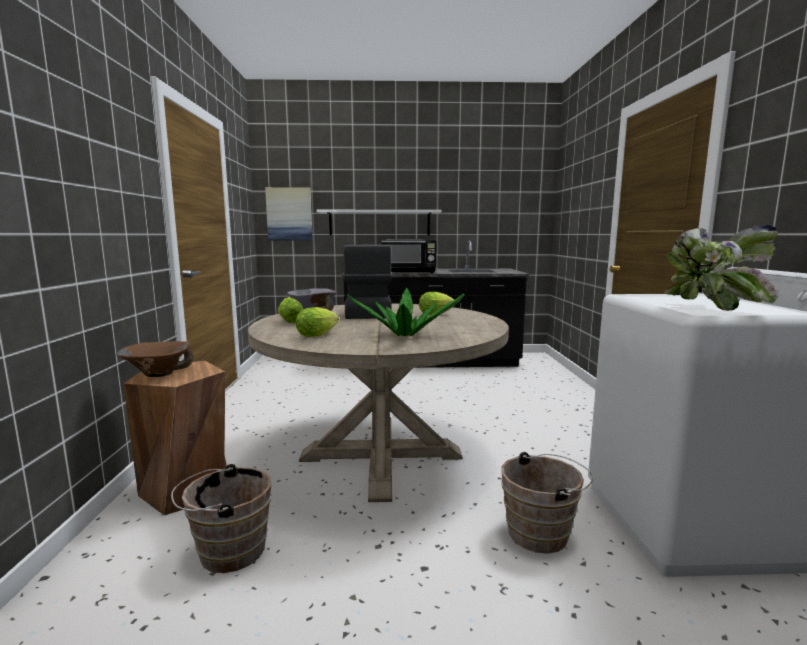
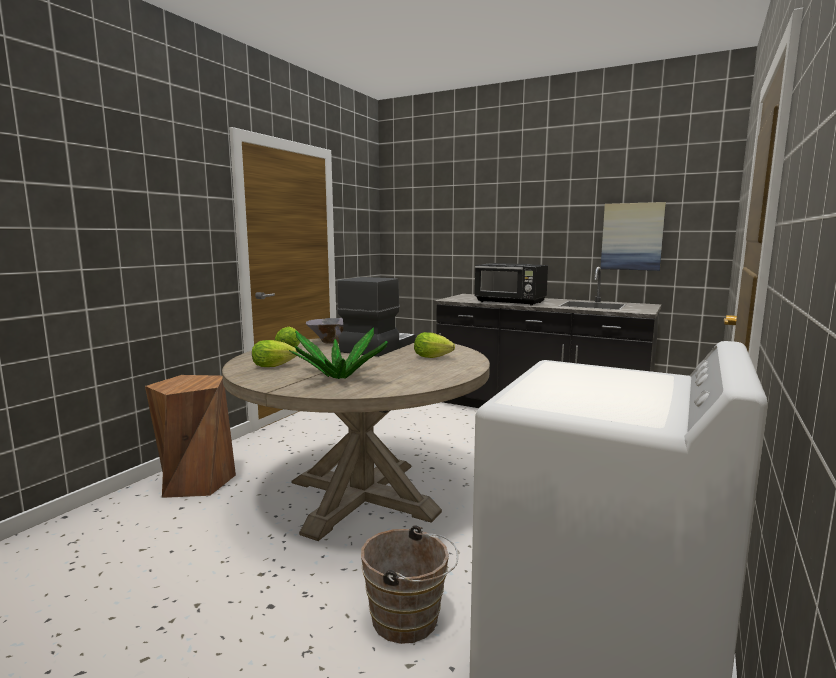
camera: 30 degrees right, 0 degrees up
(158, 374) = (174, 382): brown bowl -> none
(227, 551) = (165, 537): brown bucket -> none
(289, 214) = (410, 234): picture -> picture (632, 236)
(379, 223) = (499, 243): white shelf -> none
(710, 309) = (554, 398): potted plant -> none

